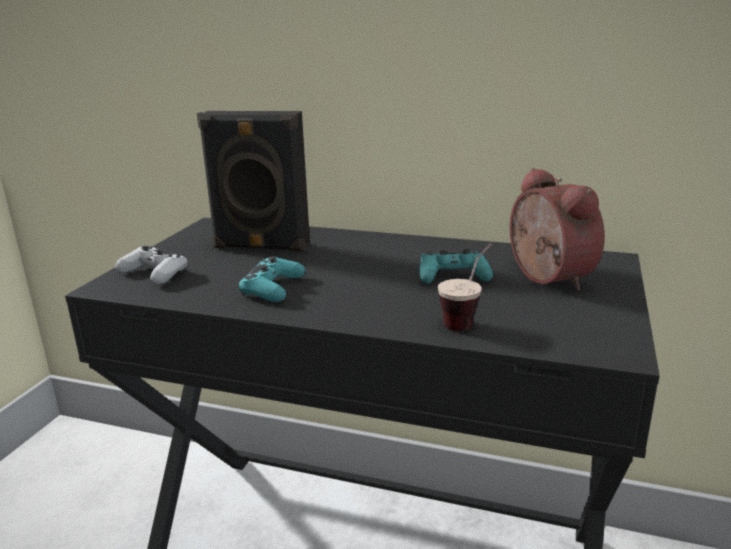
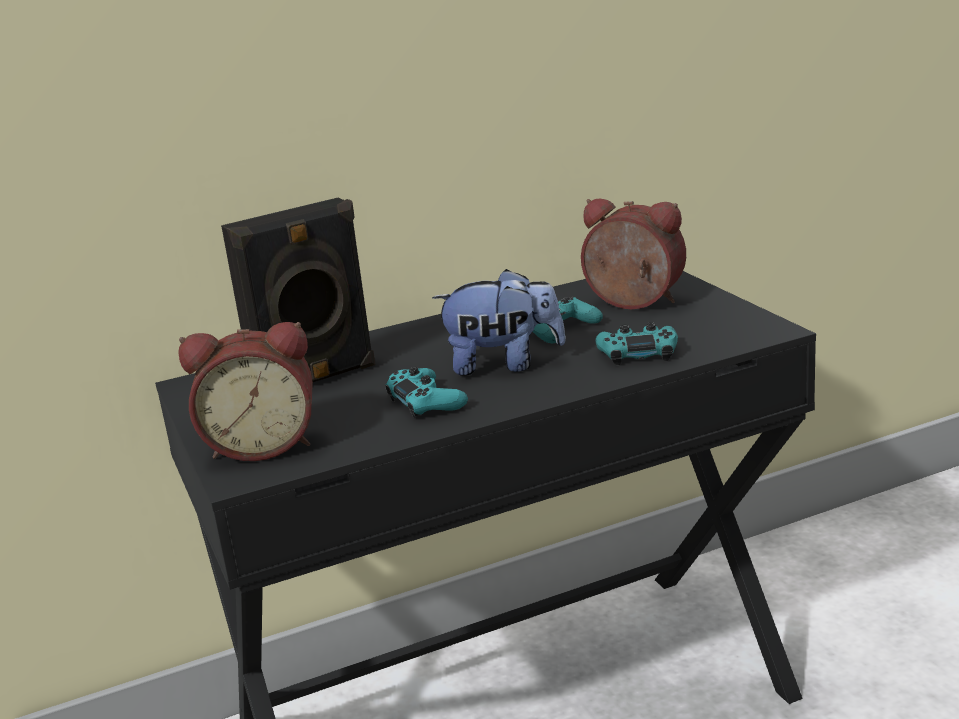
camera: 40 degrees left, 0 degrees up
(154, 273) = (262, 445): white game controller -> alarm clock
(367, 284) = (503, 364): none -> plush toy
(467, 319) = (638, 353): cup -> turquoise game controller

